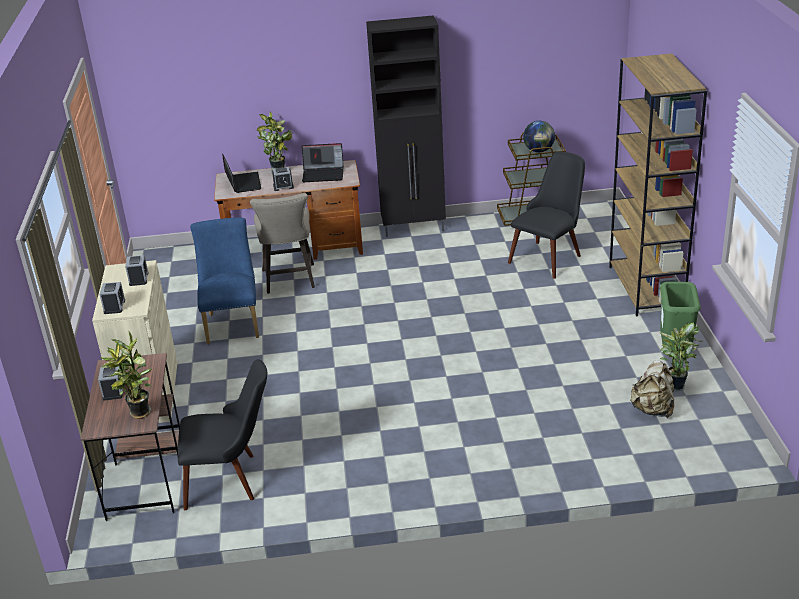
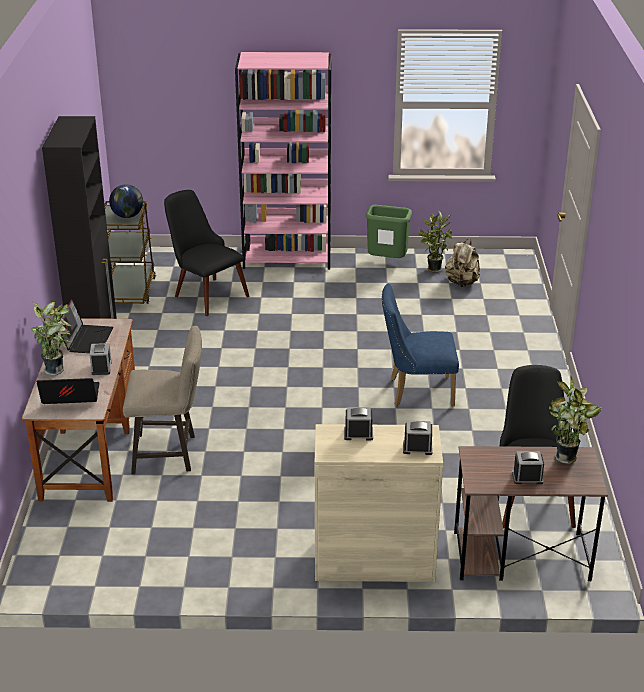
camera: 85 degrees left, 0 degrees up
(233, 323) = (246, 498): blue chair -> blue chair (416, 391)
(646, 288) = (287, 258): brown bookcase -> pink bookcase

